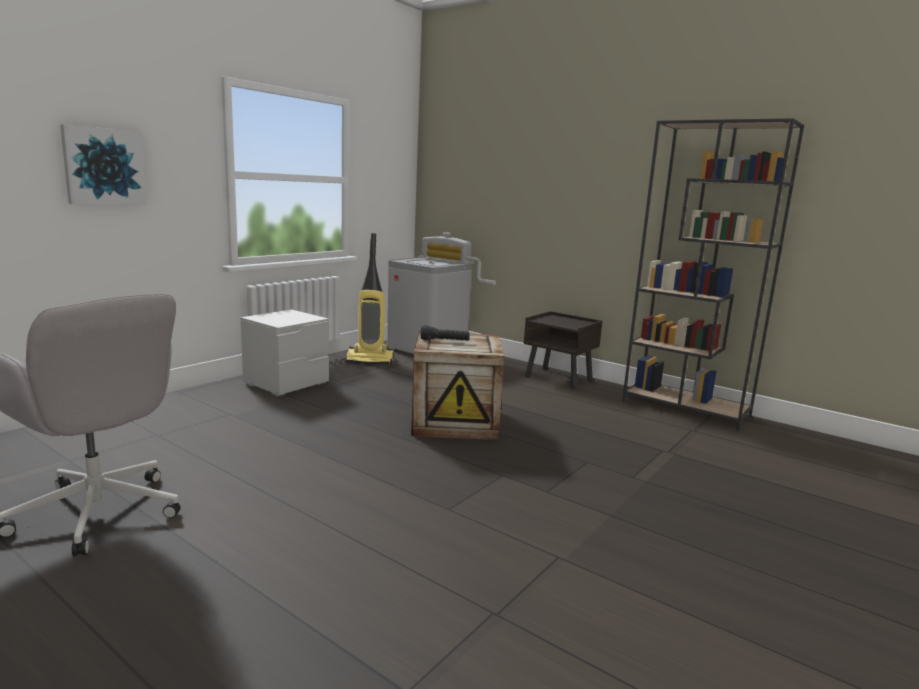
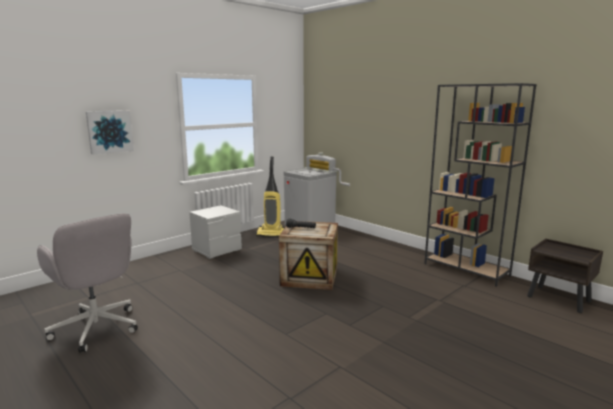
camera: 10 degrees right, 0 degrees up
(559, 378) = (388, 247): brown nightstand -> brown nightstand (559, 299)

